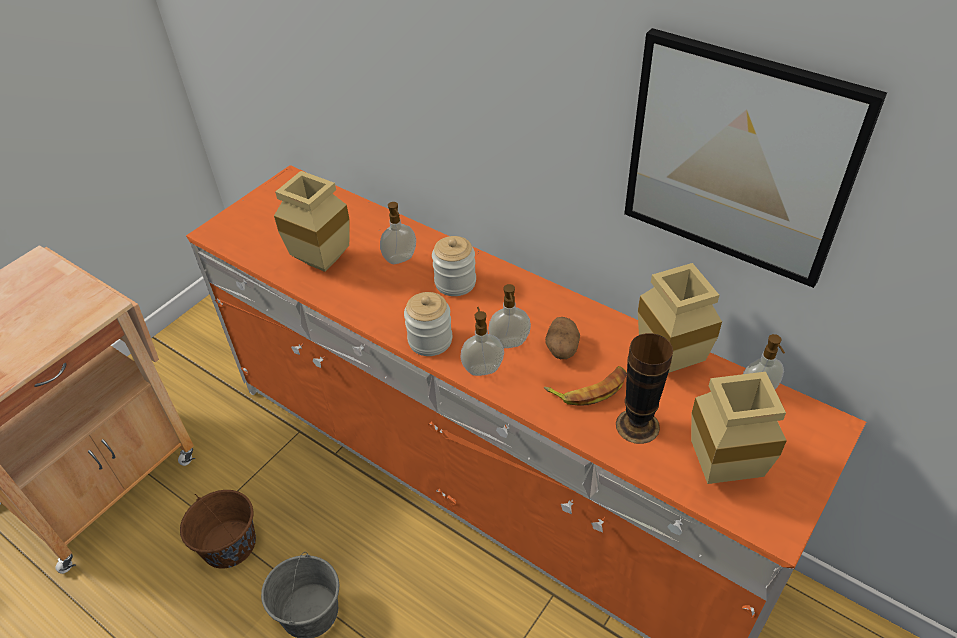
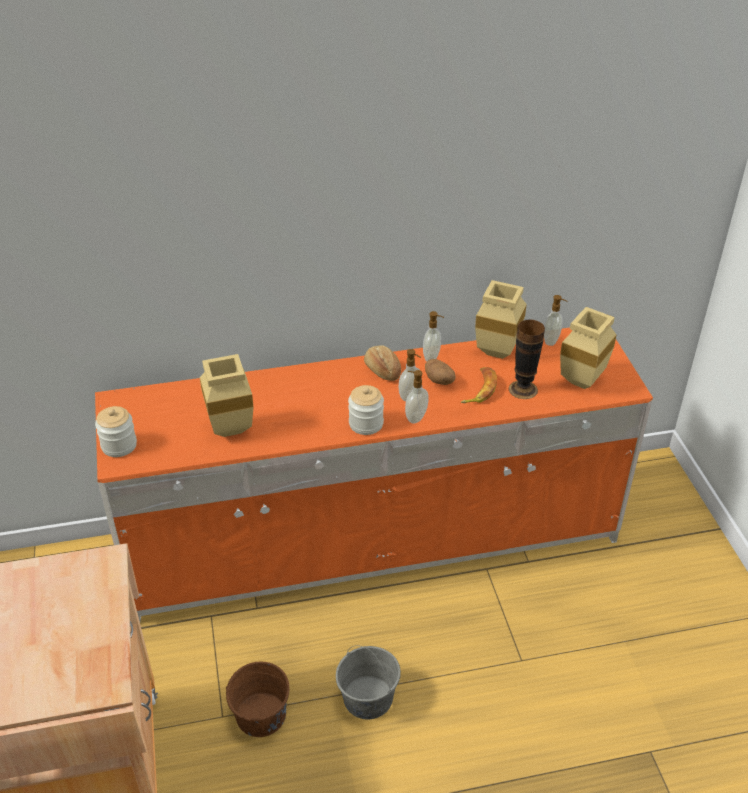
camera: 50 degrees left, 5 degrees down
(400, 259) = (278, 396): soap dispenser -> soap dispenser (432, 357)
(455, 282) = (332, 387): jar -> jar (119, 445)
(521, 298) = (382, 371): none -> bread
(738, 159) = (503, 204): picture -> none

